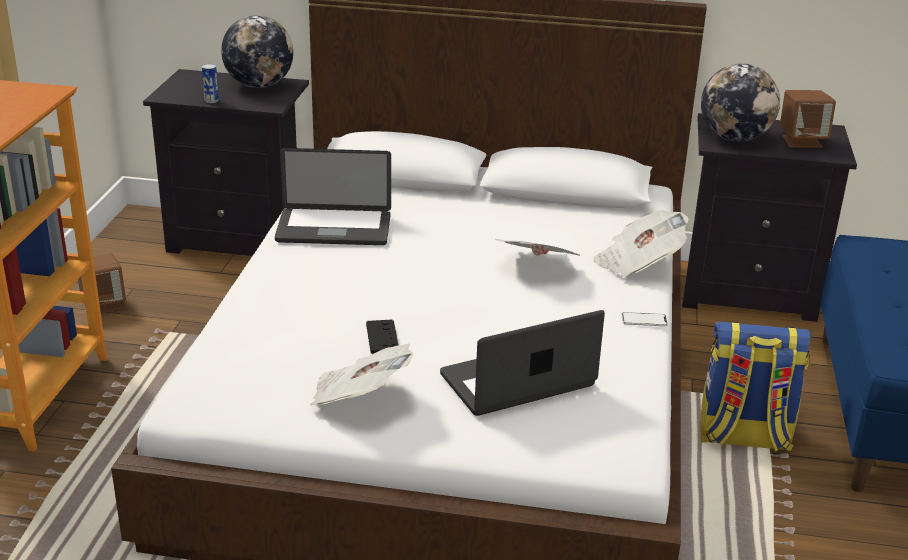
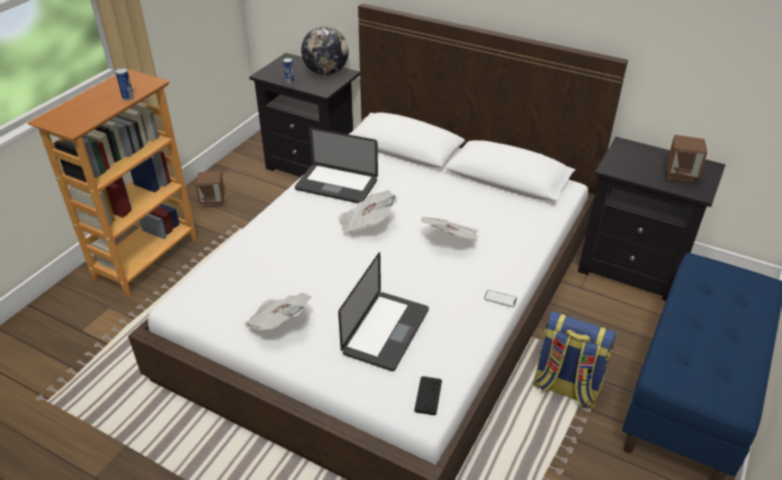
camera: 20 degrees right, 10 degrees up
(27, 111) = (128, 97): none -> can
(382, 338) = (318, 279): black game controller -> black game controller (428, 396)
(517, 381) = (386, 331): laptop -> laptop turned 120 degrees clockwise
(638, 264) = (523, 249): newspaper -> newspaper (366, 224)
(734, 138) = (628, 164): globe -> none

